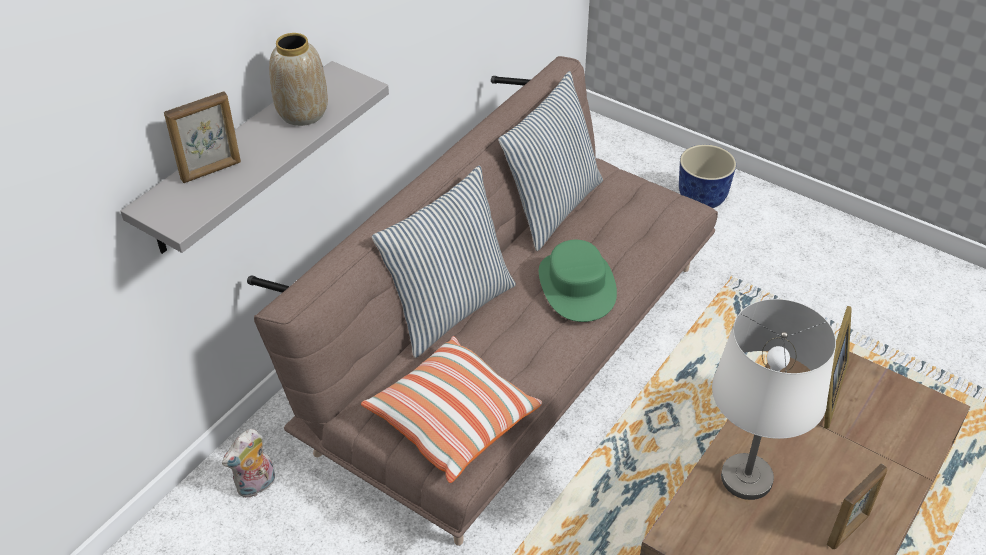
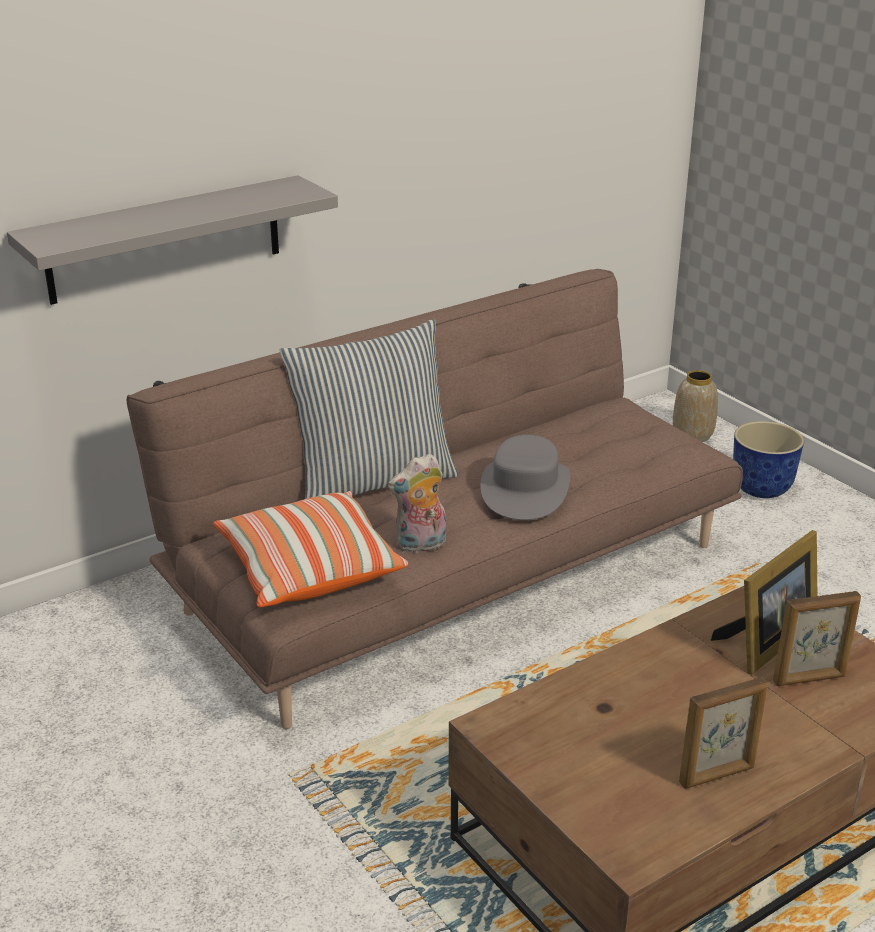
camera: 20 degrees right, 15 degrees down
(211, 171) = (113, 221): picture frame -> picture frame (809, 679)
(256, 486) = (110, 625): plush toy -> plush toy (421, 545)
(303, 113) = (236, 200): vase -> vase (693, 435)
(551, 207) = (543, 423): pillow -> none
(576, 286) = (525, 489): green hat -> grey hat
(747, 478) = (617, 696): white table lamp -> none

